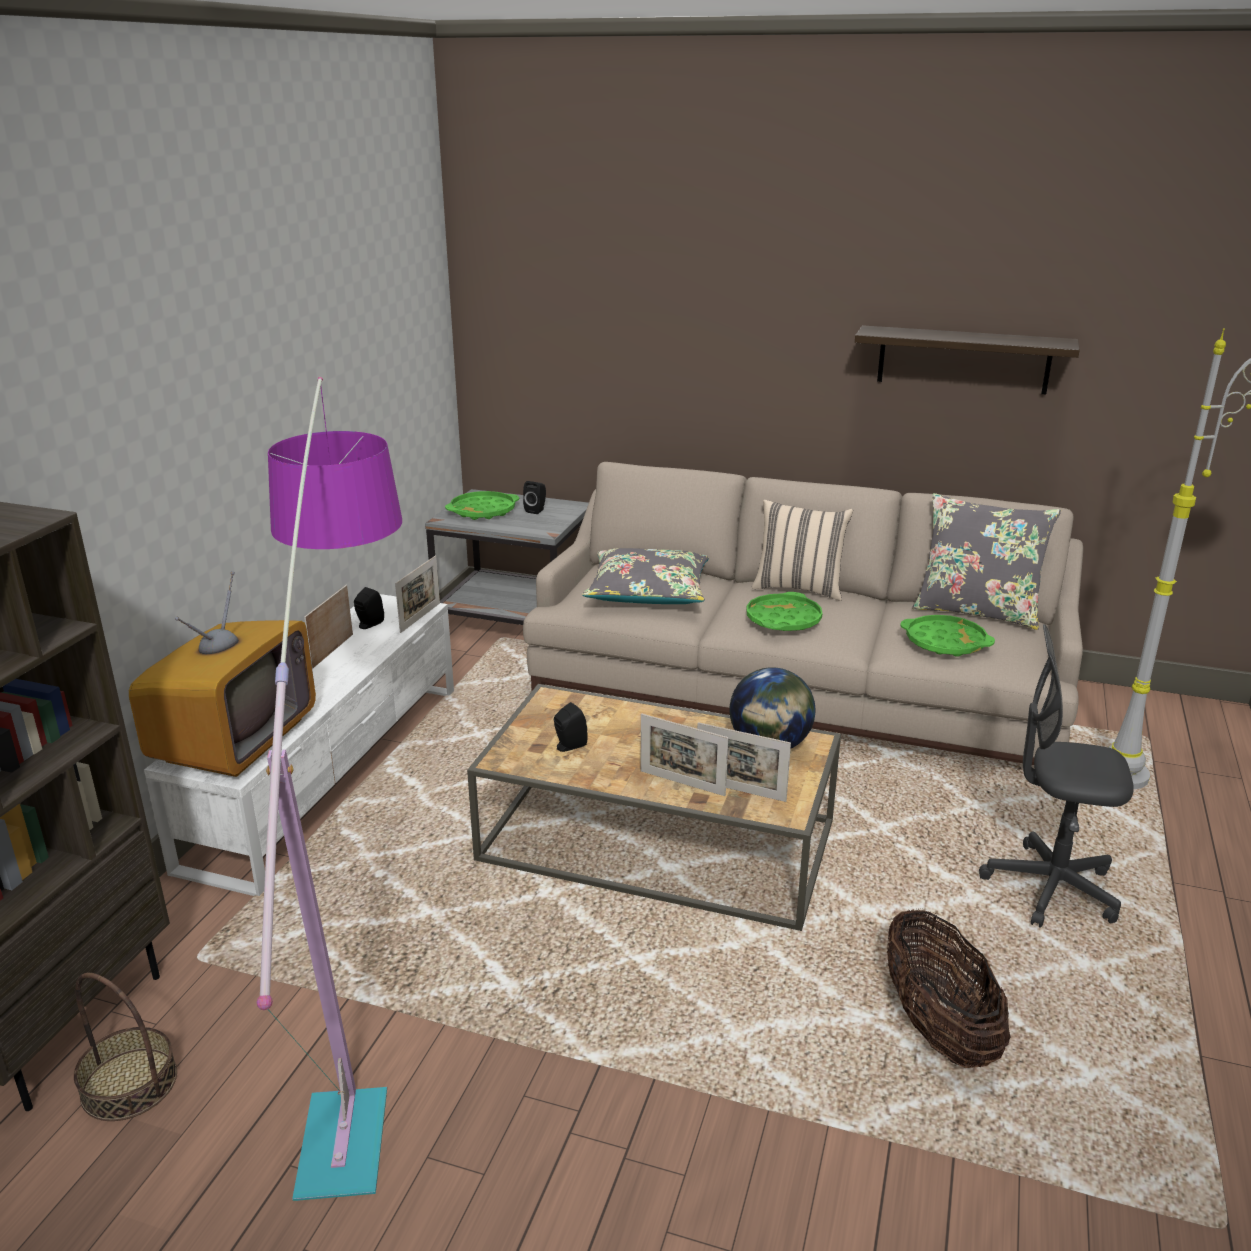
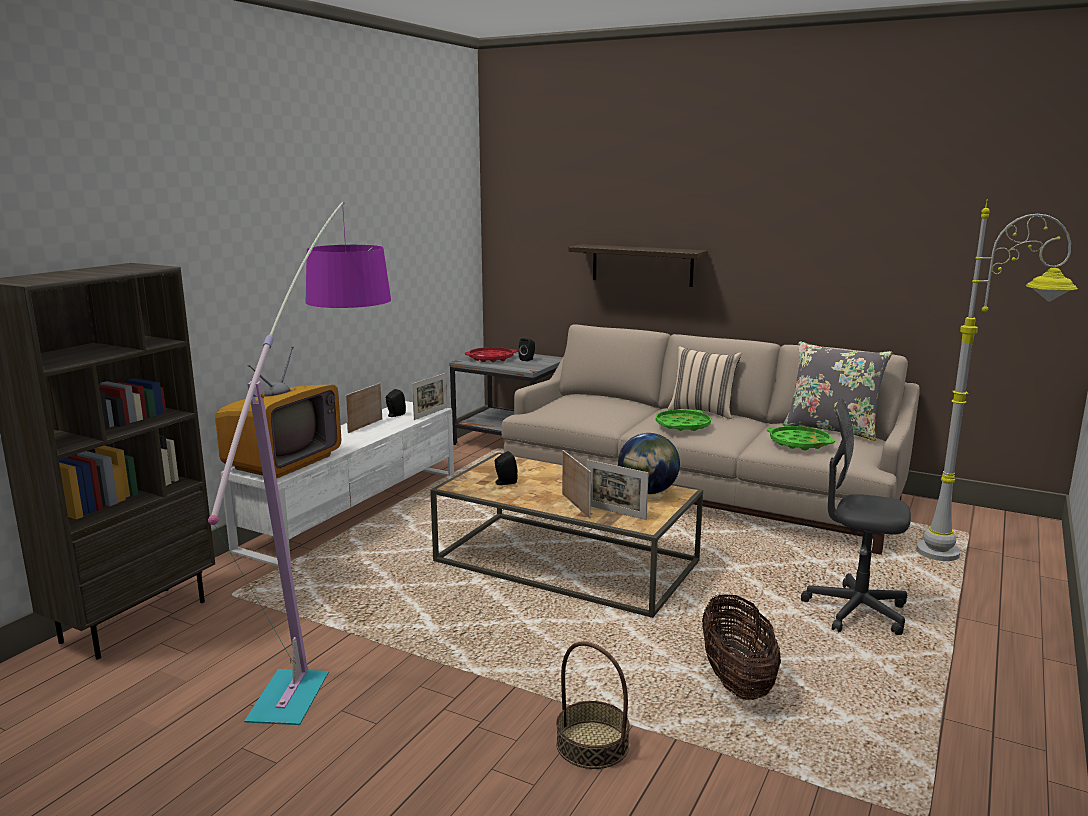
camera: 10 degrees right, 10 degrees down
(129, 1084) = (164, 653): basket -> basket (592, 744)
(483, 511) = (491, 358): green tray -> red tray
(648, 592) = (592, 408): grey pillow -> none
(682, 783) = (575, 505): picture frame -> picture frame turned 150 degrees counterclockwise
(963, 359) = (825, 250): shelf -> shelf (642, 265)

